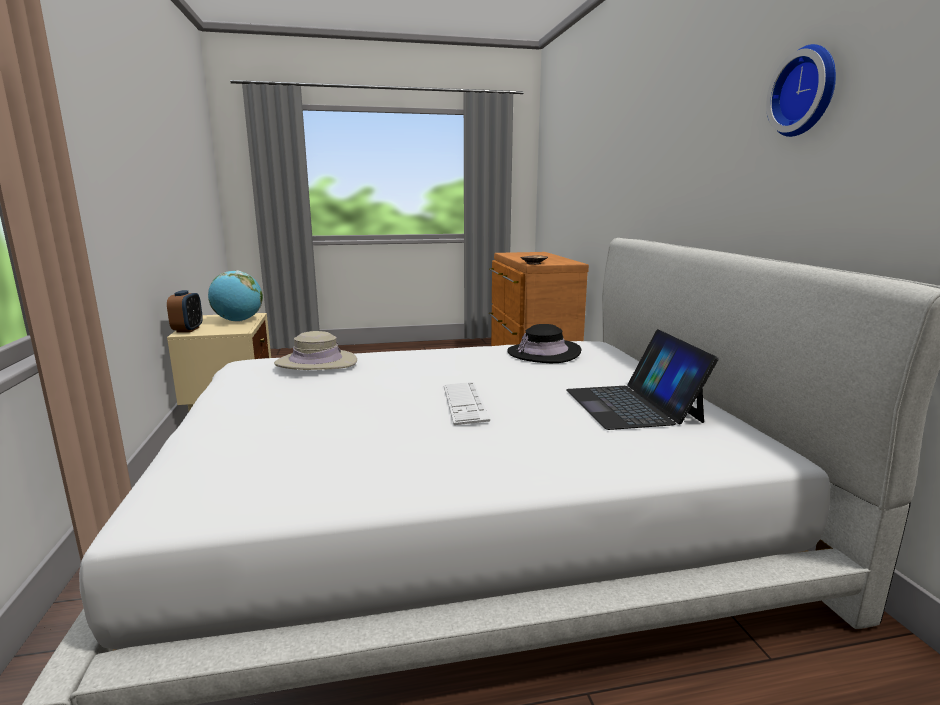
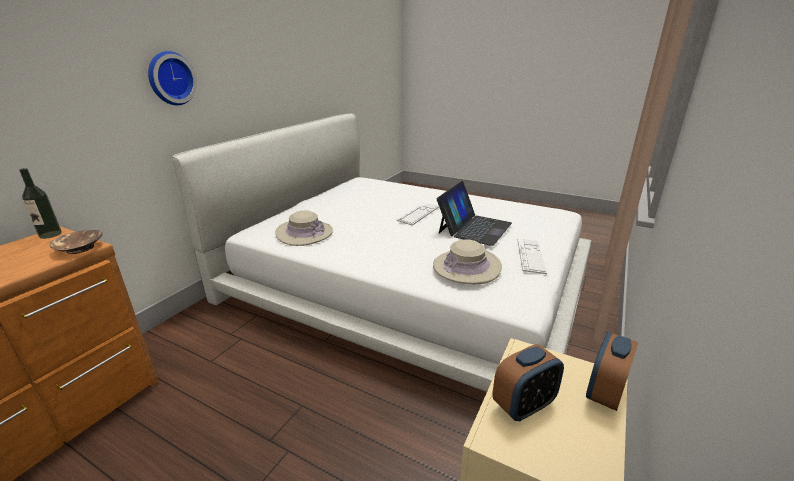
camera: 140 degrees left, 10 degrees up
(238, 321) = (523, 406): globe -> alarm clock
(239, 395) = (530, 256): none -> keyboard
(544, 353) = (304, 233): black hat -> beige hat
(573, 263) = (50, 234): none -> bottle
(632, 405) = (356, 196): laptop -> laptop (474, 228)
(806, 92) = (279, 45): wall clock -> wall clock (170, 78)

